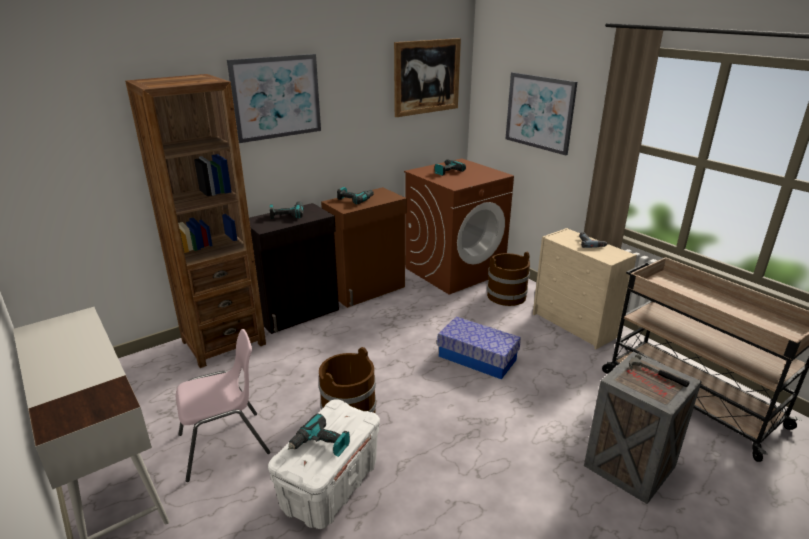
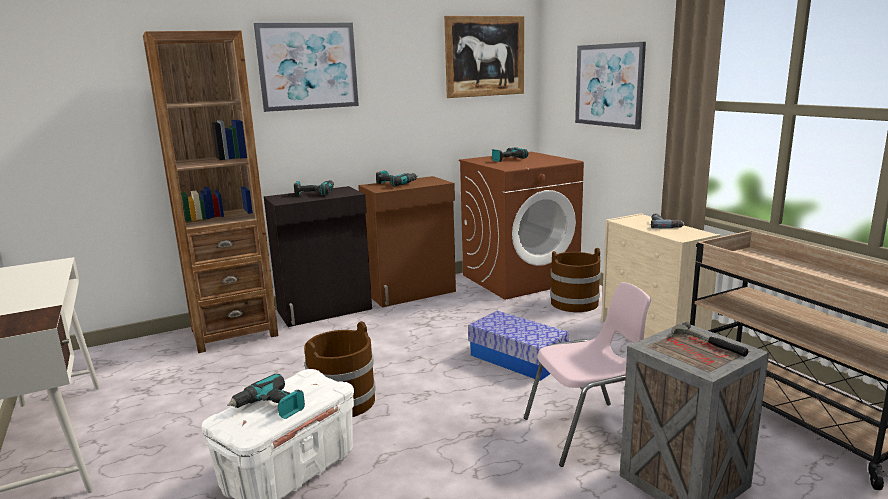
camera: 10 degrees right, 10 degrees down
(225, 444) = (190, 423): pink chair -> pink chair (588, 432)

